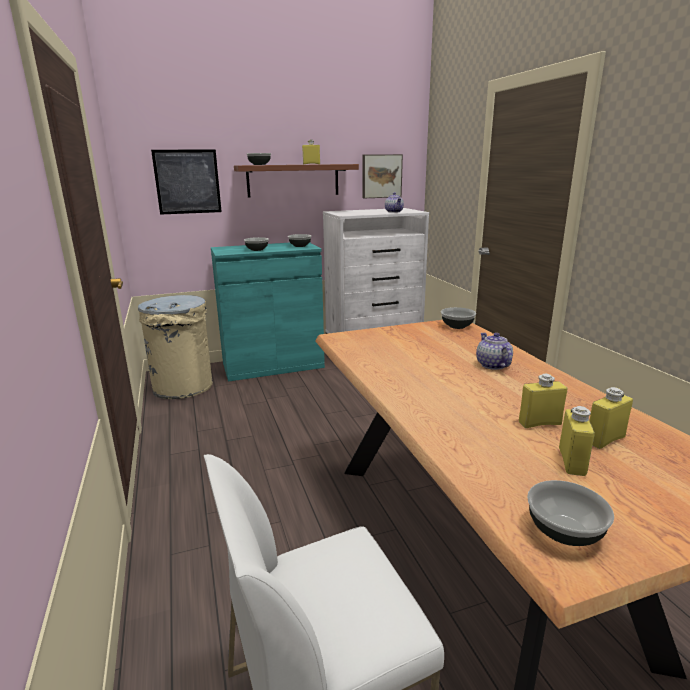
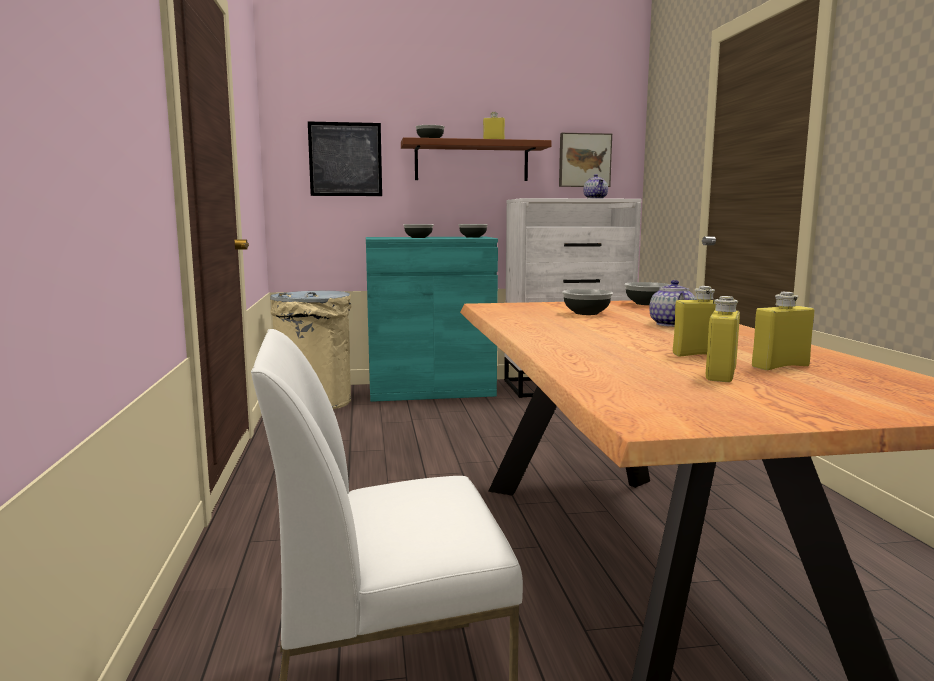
camera: 10 degrees right, 10 degrees down
(565, 532) = (670, 407): bowl -> bowl (586, 313)

